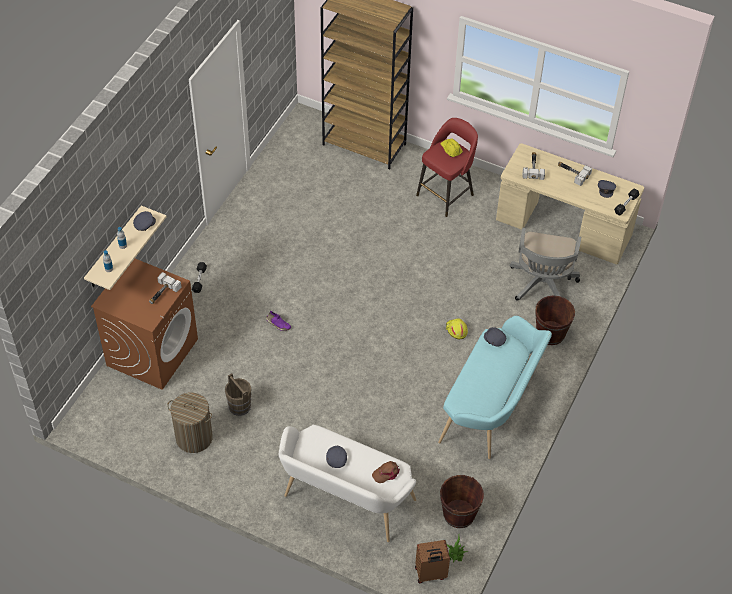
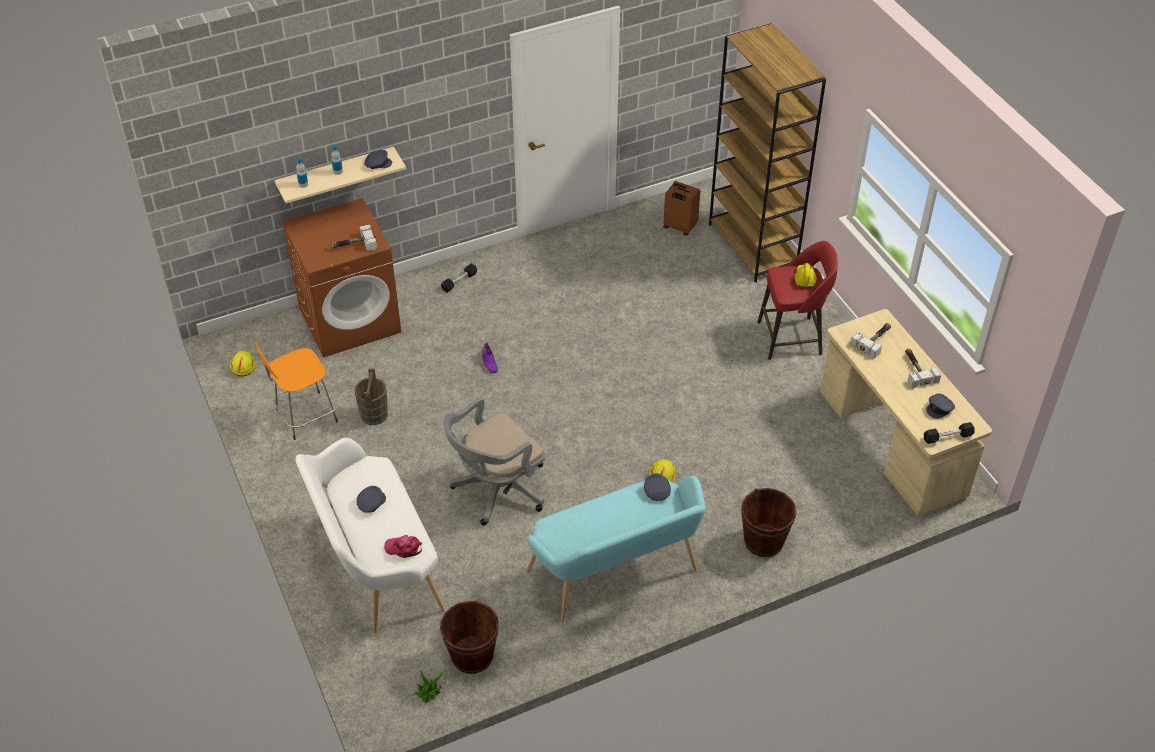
camera: 40 degrees right, 5 degrees down
(111, 431) = (242, 366): none -> yellow hard hat
(194, 437) = (304, 416): laundry basket -> orange stool
(386, 473) = (403, 548): brown cap -> pink cap
(430, 574) = (381, 693): brown suitcase -> brown suitcase (679, 227)
(542, 286) = (805, 487): grey office chair -> grey office chair (496, 490)

